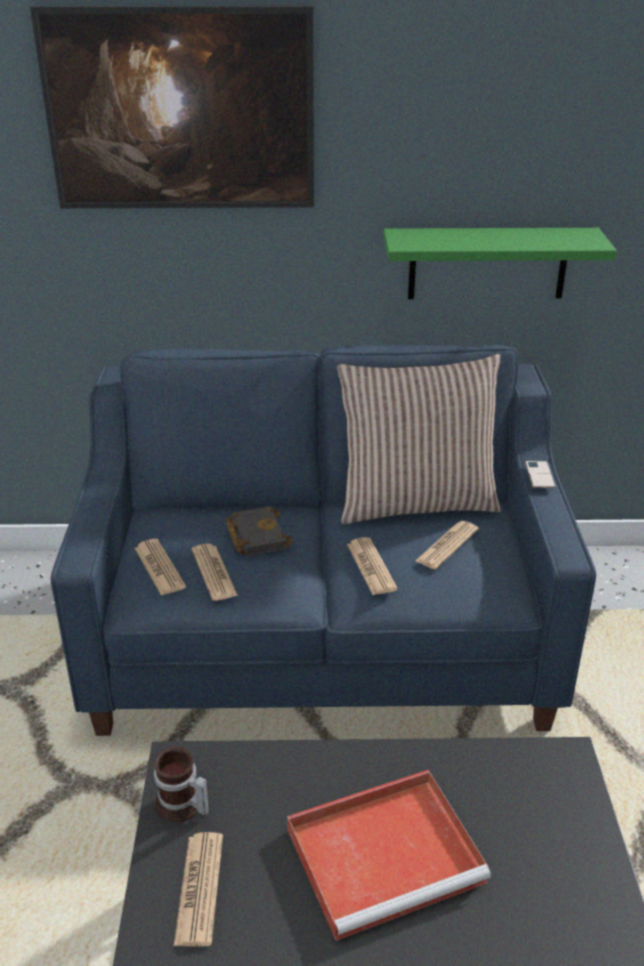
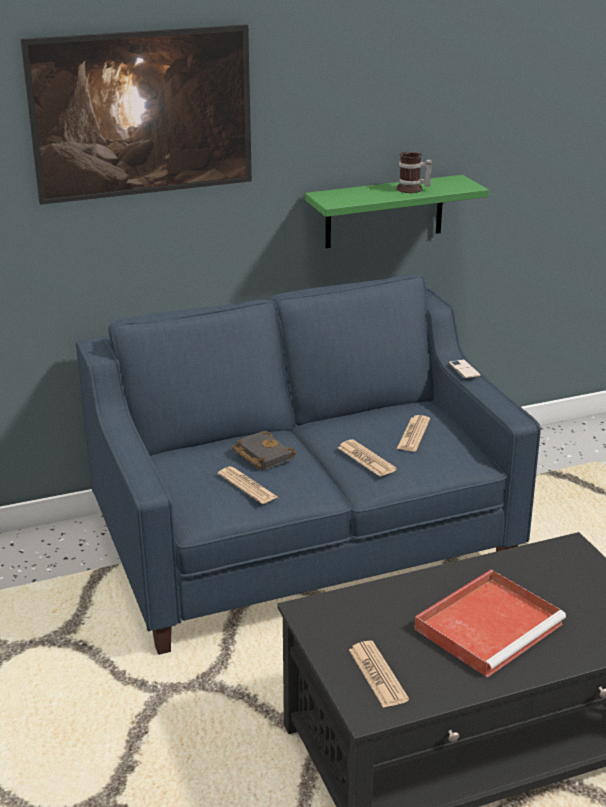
camera: 20 degrees left, 5 degrees down
(159, 568) = (200, 491): newspaper -> none
(181, 807) = (330, 634): mug -> mug (412, 189)
(416, 502) = (369, 410): pillow -> none

